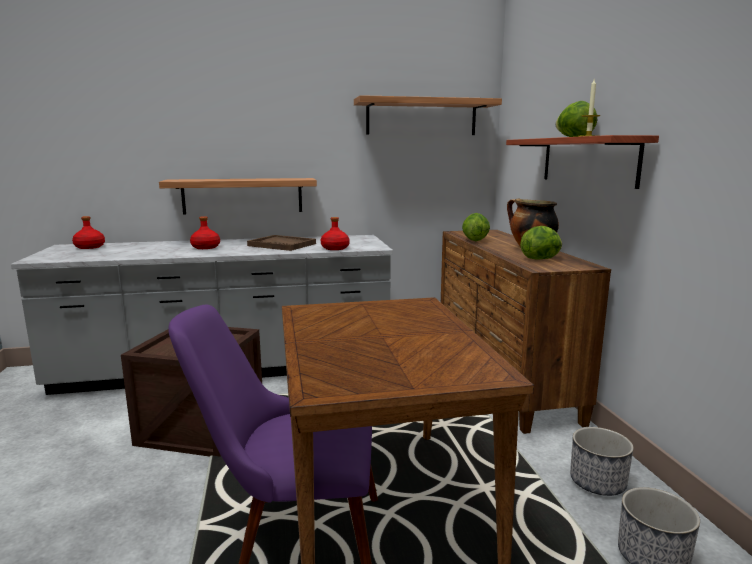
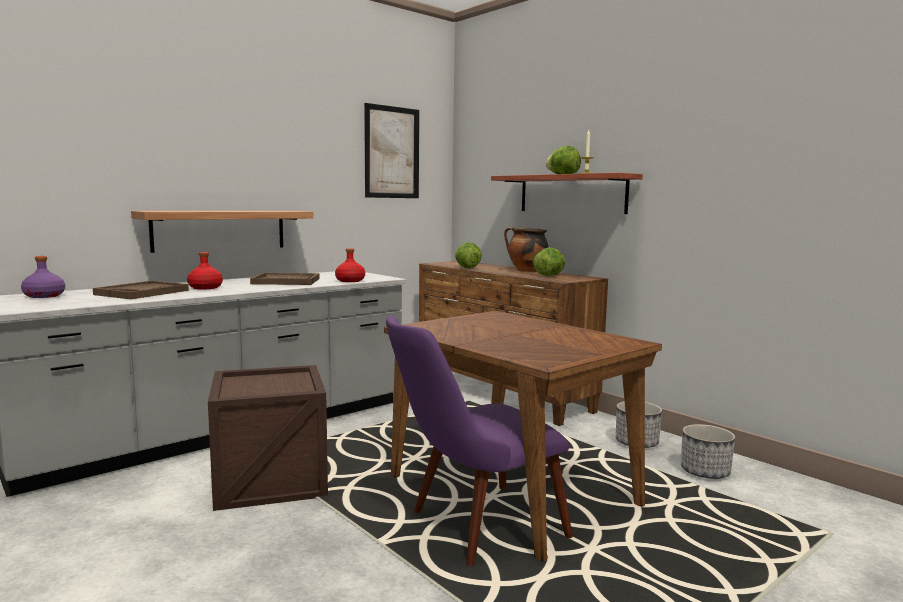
camera: 30 degrees left, 5 degrees down
(89, 247) = (44, 296): red bottle -> purple bottle
(152, 249) = (142, 292): none -> brown tray
(421, 117) = (392, 152): shelf -> picture

